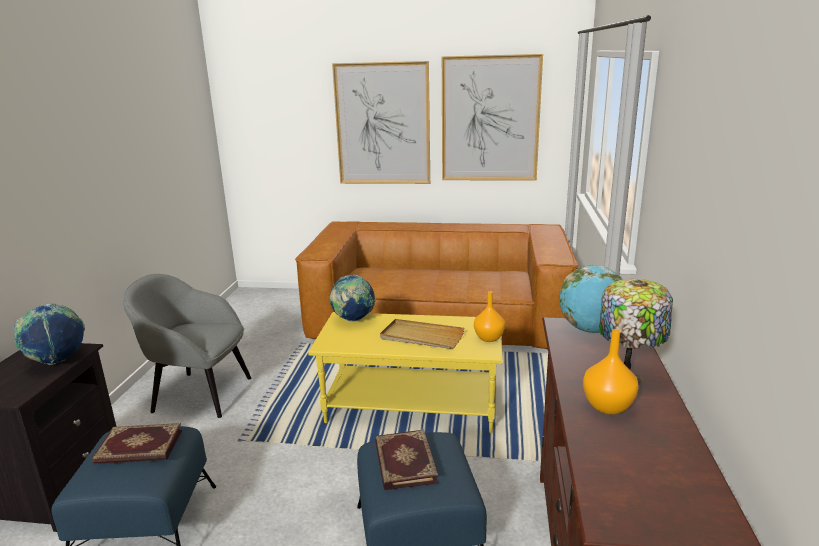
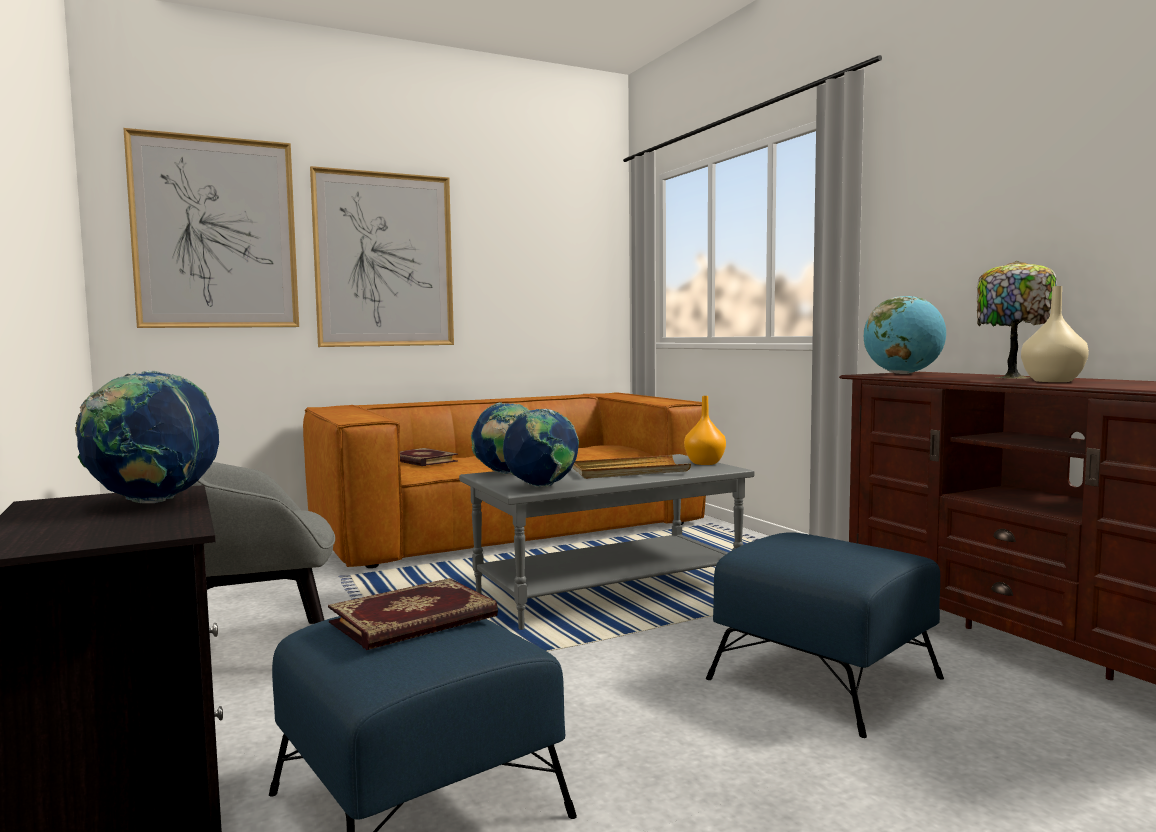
camera: 35 degrees left, 15 degrees down
(342, 344) = (542, 487): none -> globe
(404, 462) = (810, 548): book -> book (421, 460)
(412, 405) = (608, 590): yellow coffee table -> grey coffee table
(490, 119) = (526, 259): picture -> picture (215, 233)
(608, 407) = (1054, 381): orange vase -> beige vase

